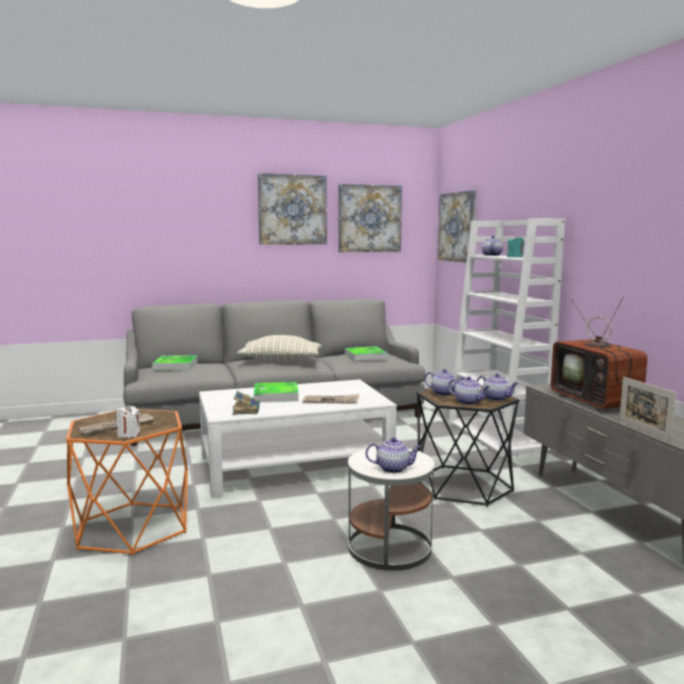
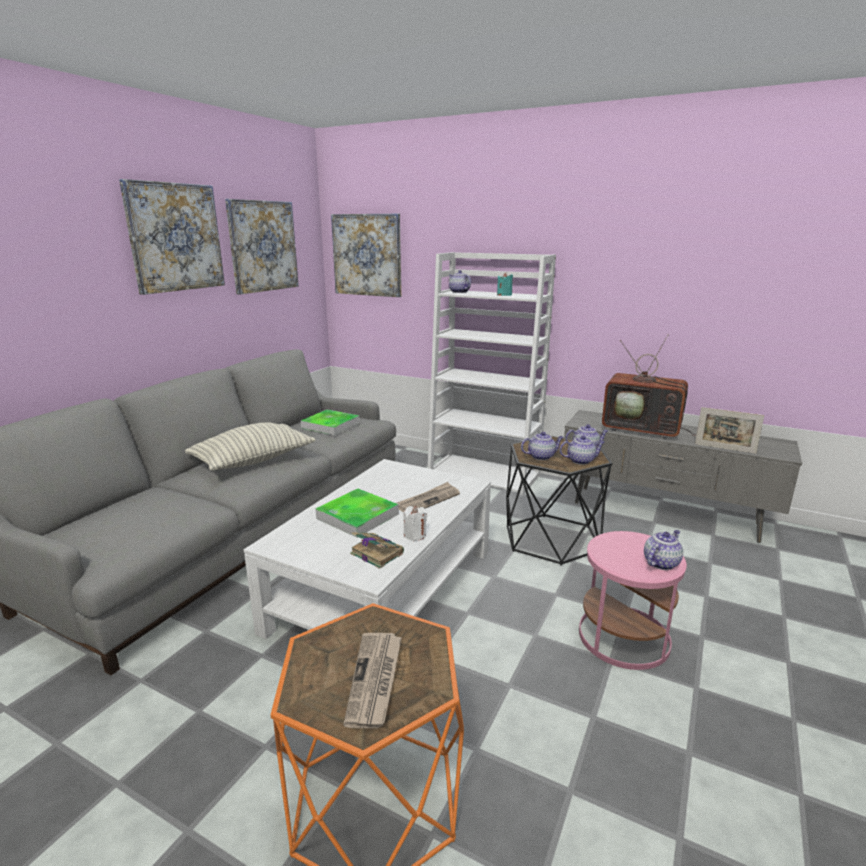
camera: 45 degrees left, 10 degrees up
(129, 435) = (430, 683): white candle -> white candle (415, 535)
(175, 366) = (114, 518): tray -> none
(390, 547) = (623, 637): white side table -> pink side table

